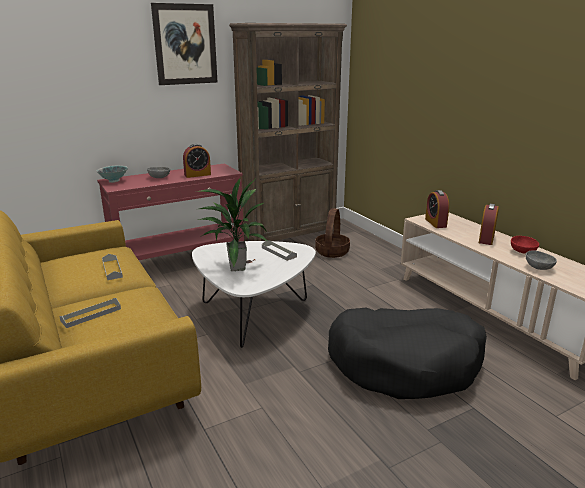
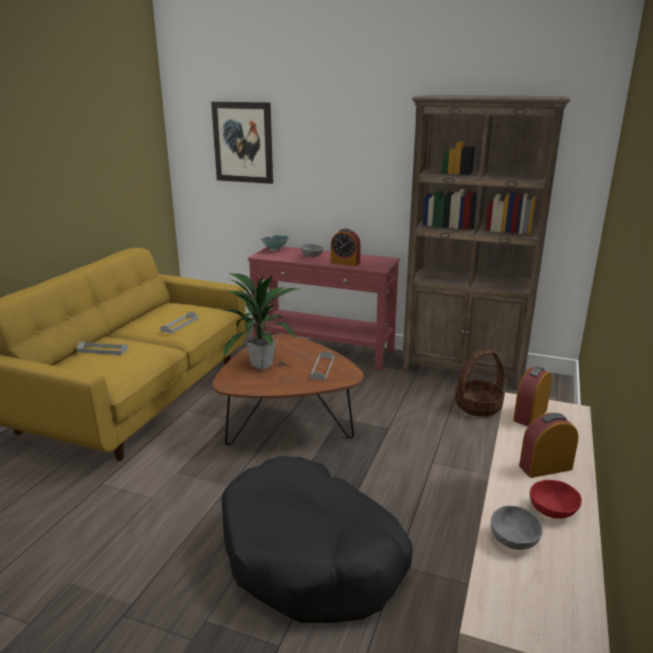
camera: 50 degrees right, 0 degrees up
(185, 44) = (370, 118): picture -> picture (243, 142)
(254, 314) = (288, 424): white coffee table -> brown coffee table

